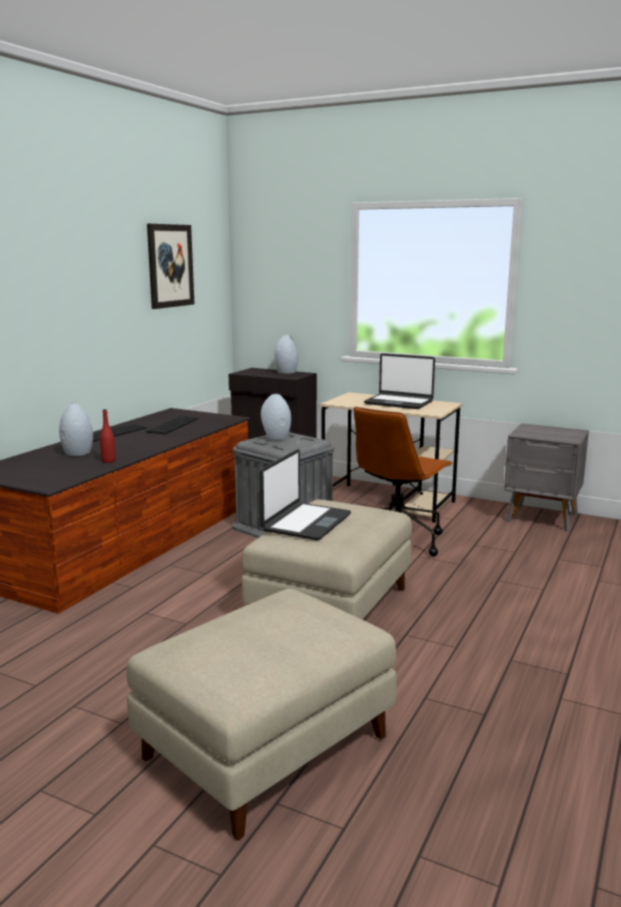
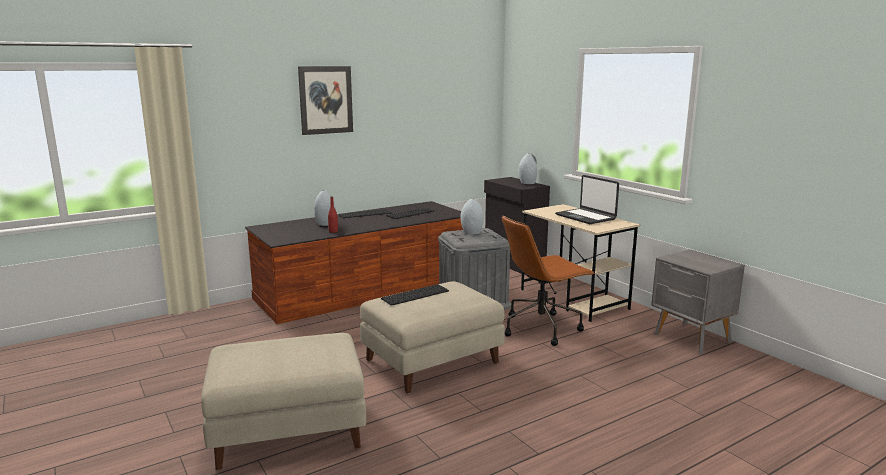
camera: 30 degrees right, 0 degrees up
(170, 266) = (439, 97): picture -> picture (325, 100)
(305, 522) = (415, 294): laptop -> keyboard

